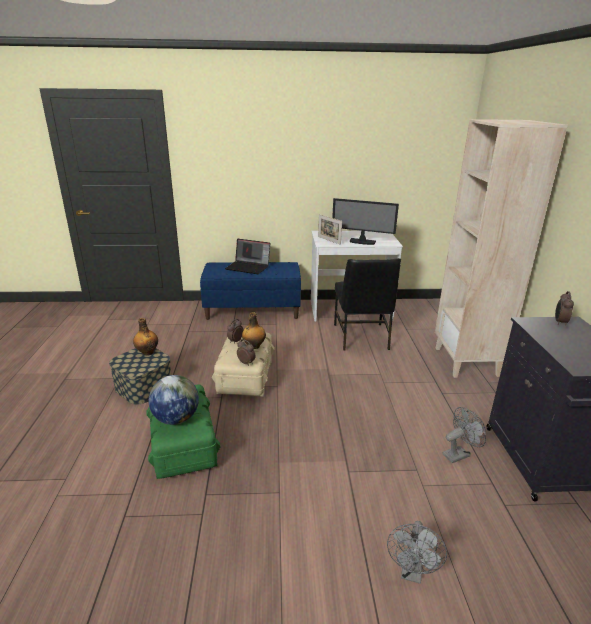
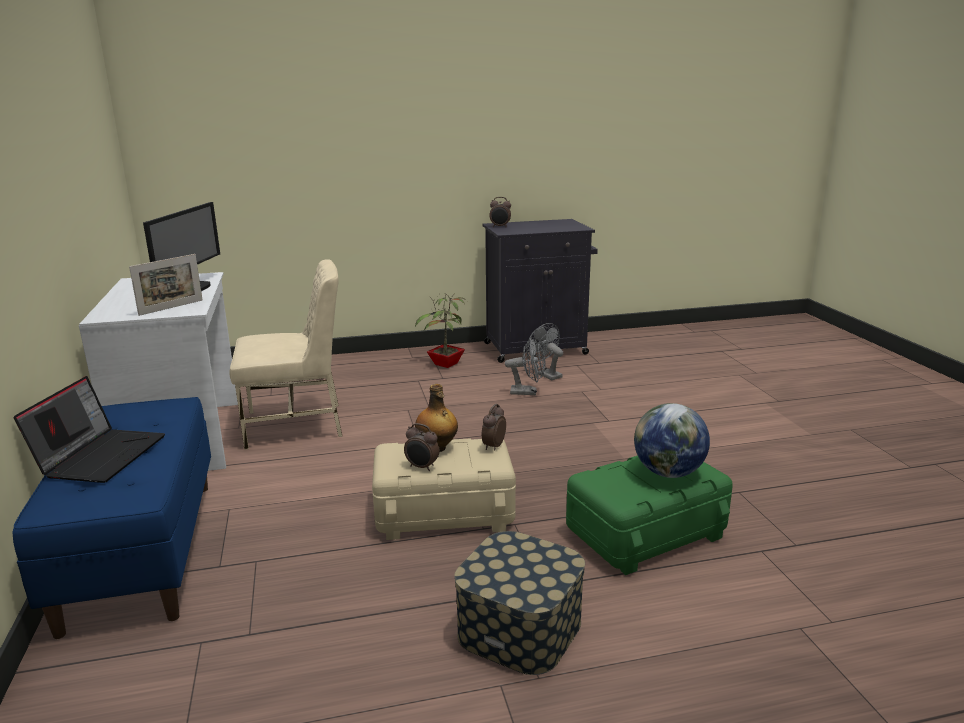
camera: 100 degrees left, 5 degrees down
(147, 352) = (486, 567): bottle -> none
(361, 337) = (296, 425): black chair -> beige chair
(412, 572) = (698, 394): grey fan -> grey fan (528, 392)
(467, 362) = (367, 364): beige bookcase -> none
(474, 397) = (445, 364): none -> potted plant

